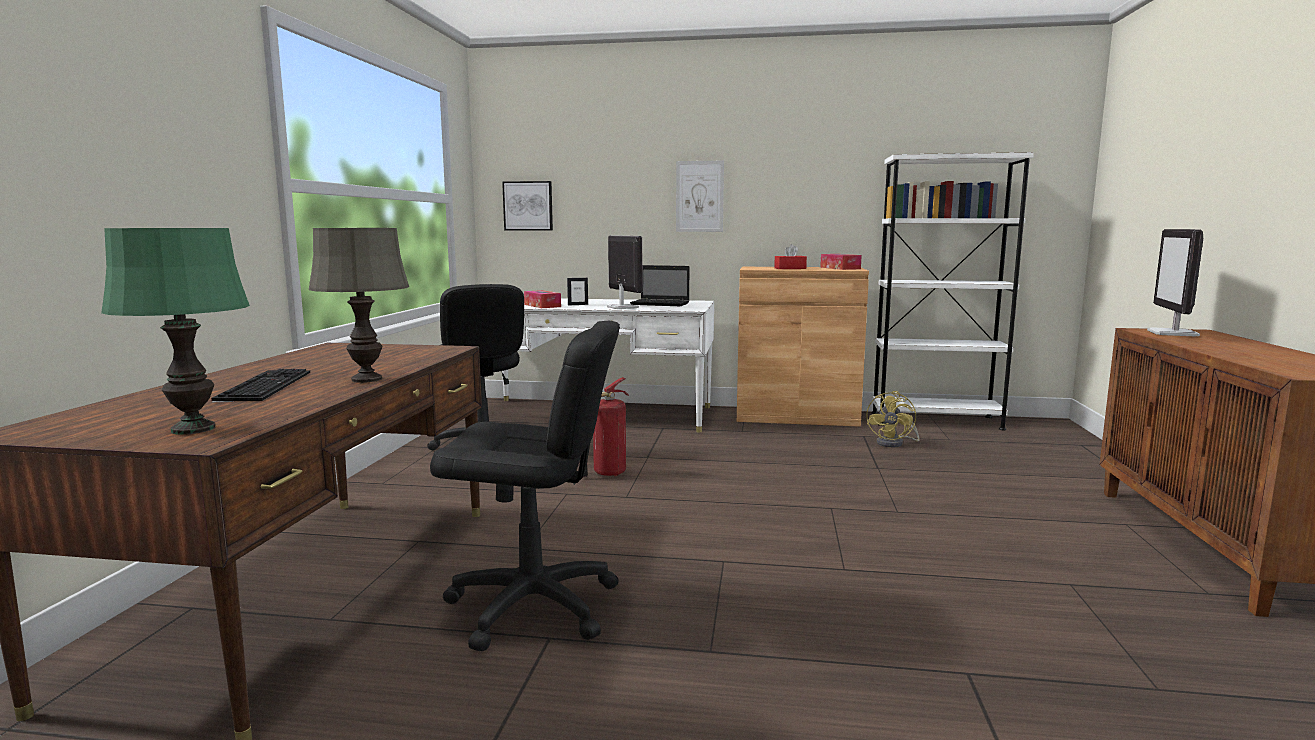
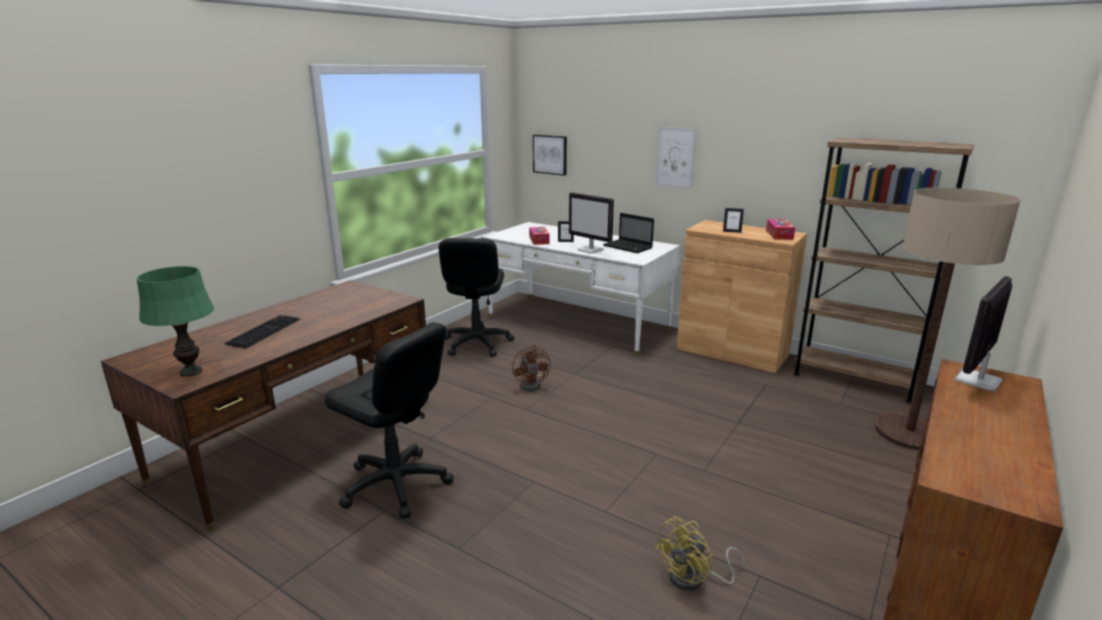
camera: 25 degrees right, 10 degrees up
(367, 379) = (316, 333): grey table lamp -> none
(607, 473) = (533, 384): fire extinguisher -> brown fan
(622, 307) = (591, 250): monitor -> monitor turned 135 degrees clockwise
(790, 268) = (732, 231): red tissue box -> picture frame
(895, 443) = (784, 398): yellow fan -> yellow fan (694, 579)
(935, 421) = (854, 379): white bookcase -> brown bookcase
(1034, 450) = (909, 433): none -> floor lamp

